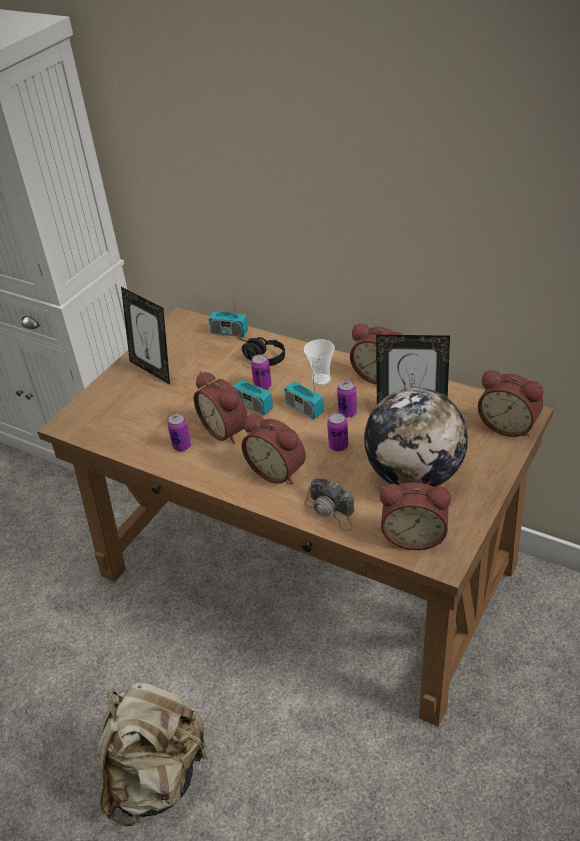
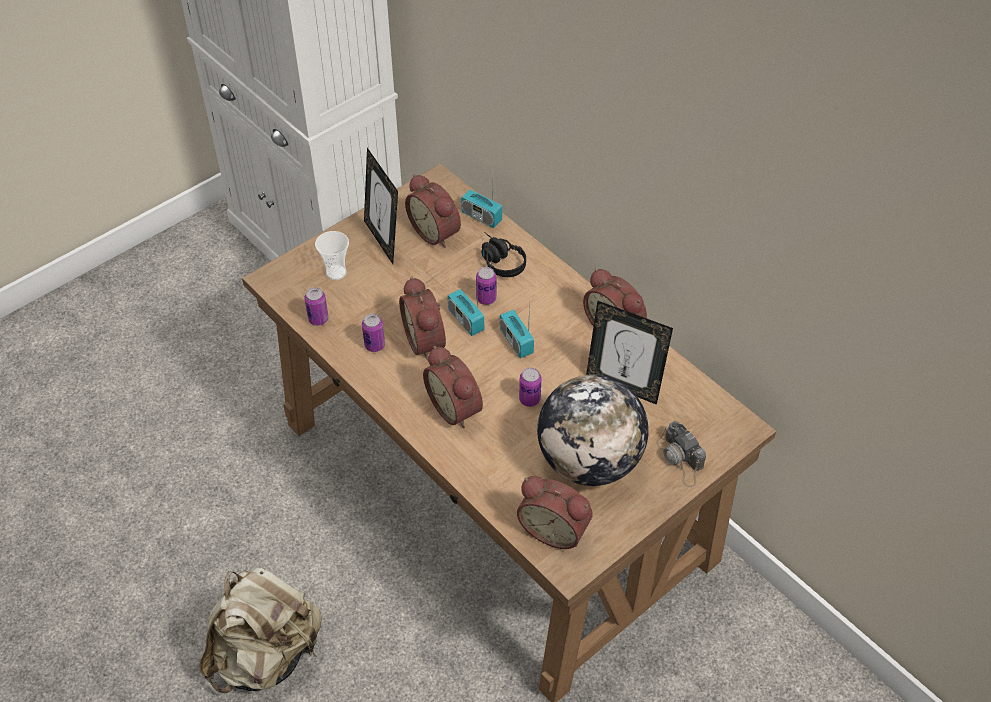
camera: 15 degrees right, 10 degrees up
(321, 379) = (550, 311): cup -> cup (336, 272)
(331, 511) = (487, 472): camera -> camera (680, 459)
(347, 413) = (558, 362): can -> can (318, 319)
(509, 425) = (717, 435): alarm clock -> alarm clock (436, 232)

